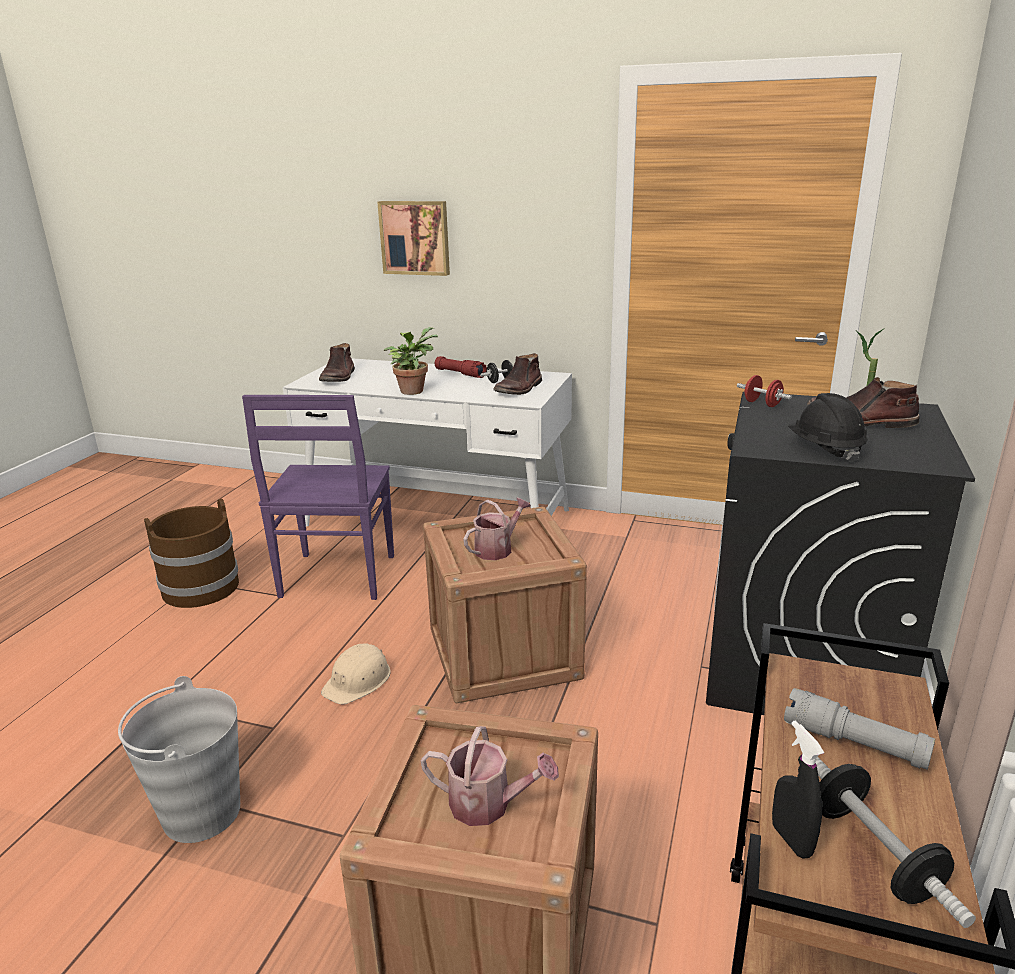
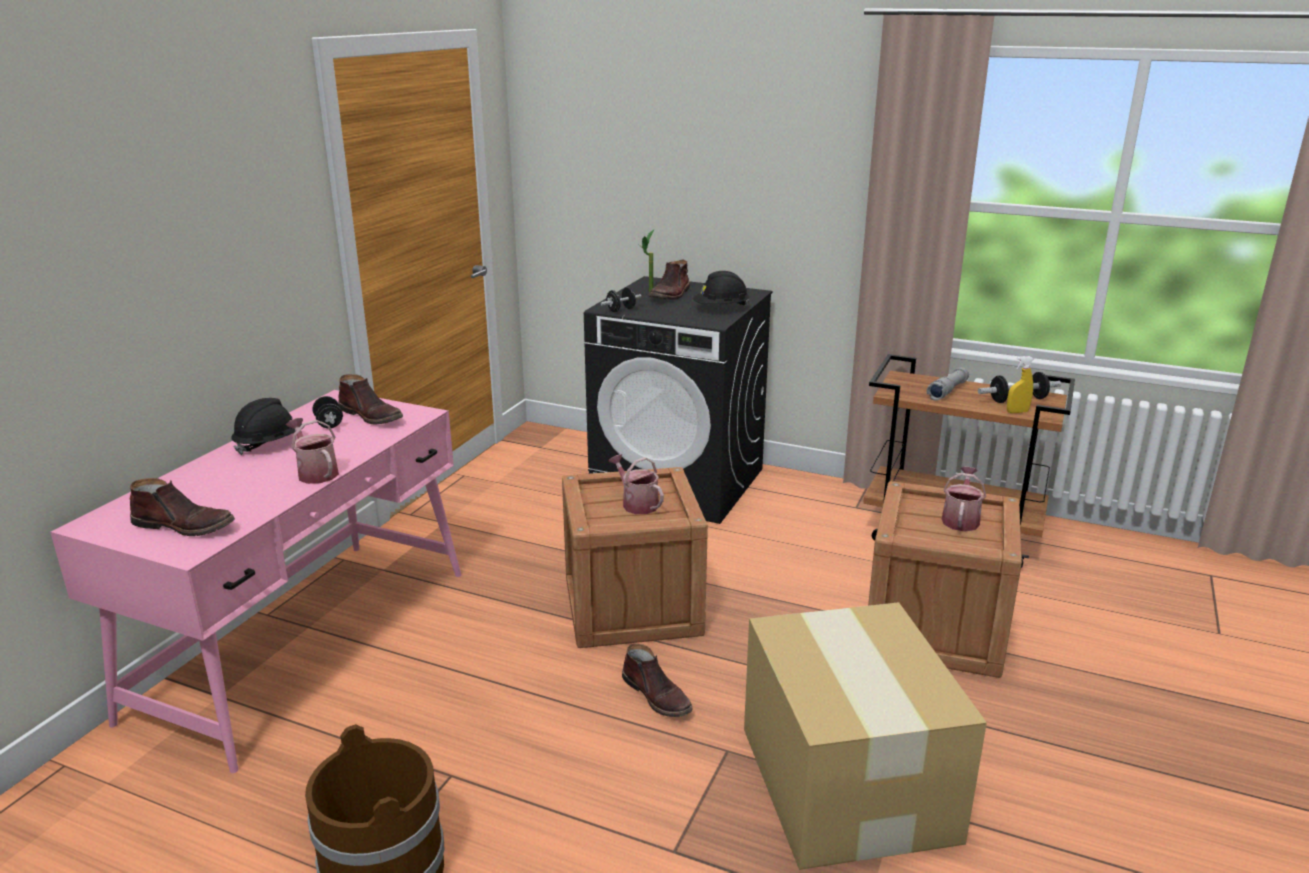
camera: 85 degrees left, 0 degrees up
(200, 813) = (846, 785): grey bucket -> cardboard box
(337, 578) = (428, 725): purple chair -> none
(358, 680) = (657, 696): beige hard hat -> brown boot
(413, 390) = (315, 472): potted plant -> watering can
(415, 237) = (133, 289): picture -> none
(438, 518) = (306, 641): white desk -> pink desk
(460, 374) = (269, 444): red flashlight -> black hard hat
(762, 404) = (621, 310): red dumbbell -> black dumbbell
(791, 840) = (1017, 412): black spray bottle -> yellow spray bottle

